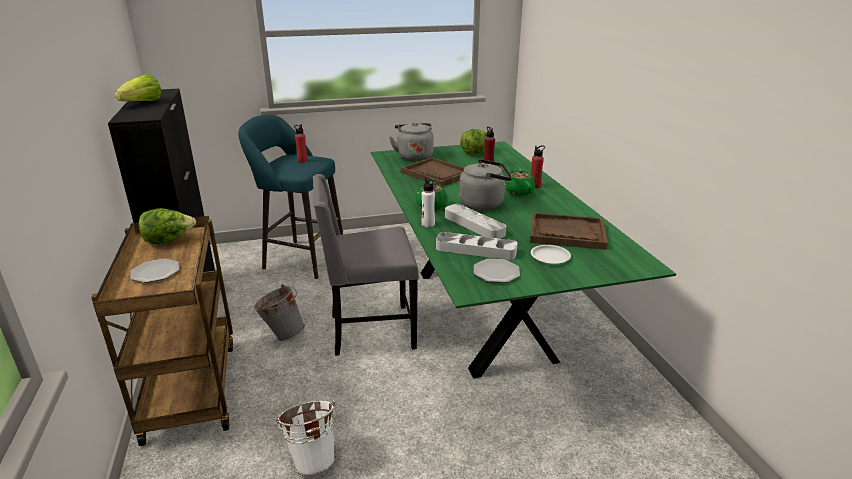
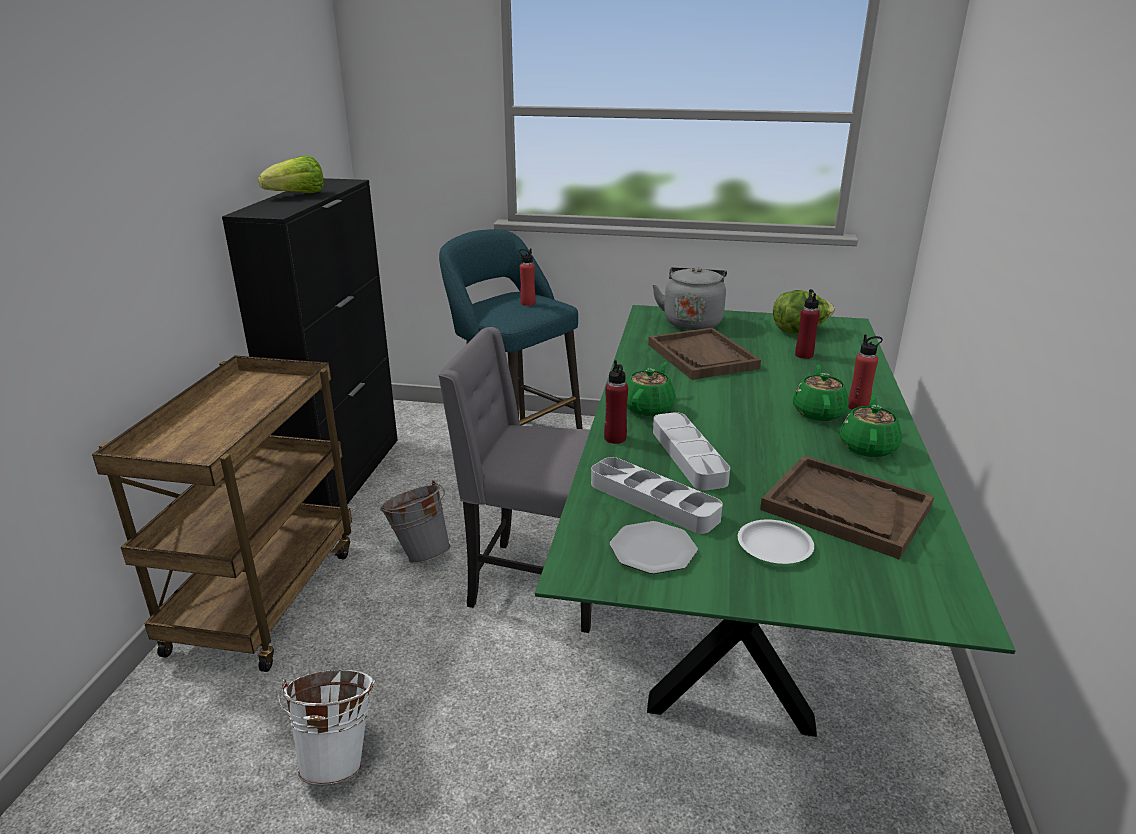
camera: 25 degrees right, 0 degrees up
(155, 272) = (209, 428): plate -> none
(169, 241) = (264, 388): lettuce -> none
(428, 224) = (615, 438): white bottle -> red bottle
(484, 204) = (738, 422): grey kettle -> none
(554, 203) = (868, 447): none -> green teapot

